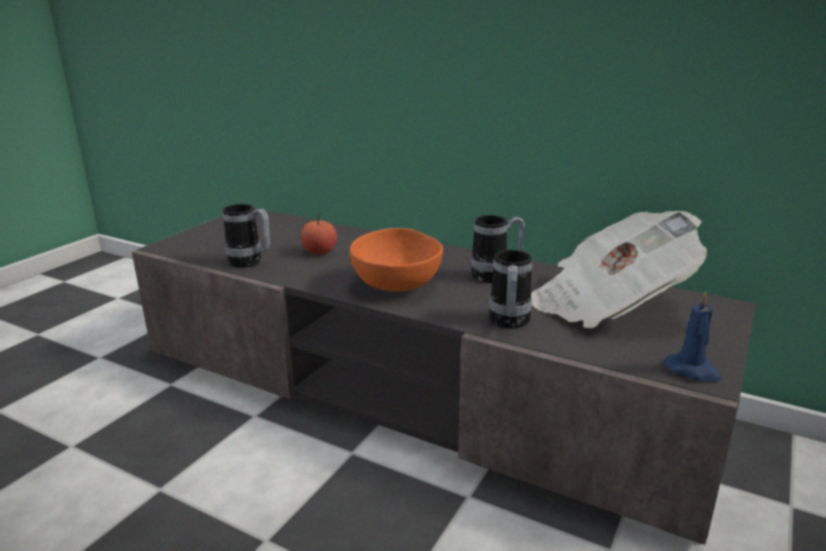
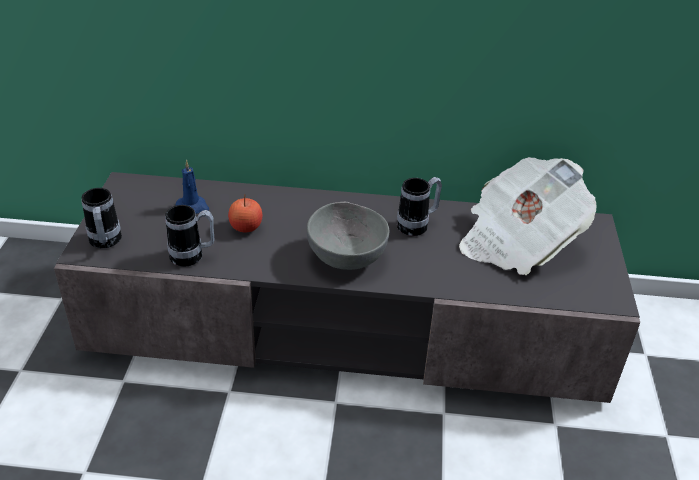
camera: 25 degrees left, 15 degrees up
(398, 285) = (347, 255): orange bowl -> grey bowl
(508, 323) = (460, 280): mug -> mug (105, 243)
(693, 370) = (602, 296): blue candle -> blue candle (193, 207)

